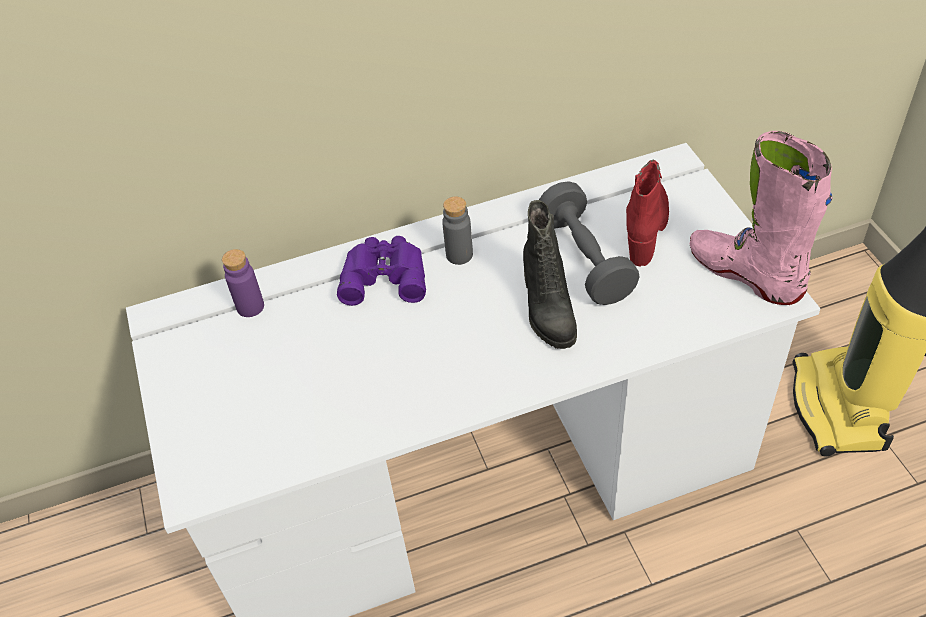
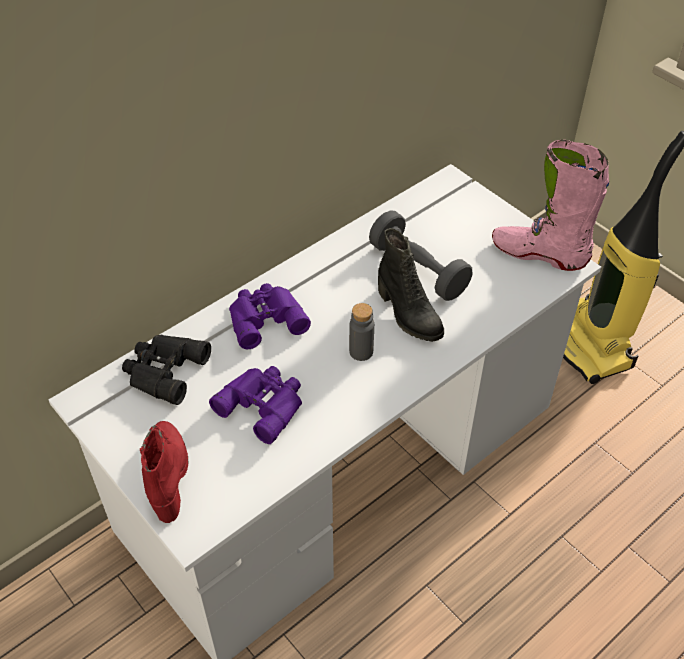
camera: 25 degrees left, 0 degrees up
(250, 307) = (163, 371): purple bottle -> black binoculars
(335, 371) = (263, 404): none -> purple binoculars
(459, 255) = (318, 288): grey bottle -> grey bottle (361, 351)
(646, 228) = (452, 235): red boot -> red boot (168, 475)

